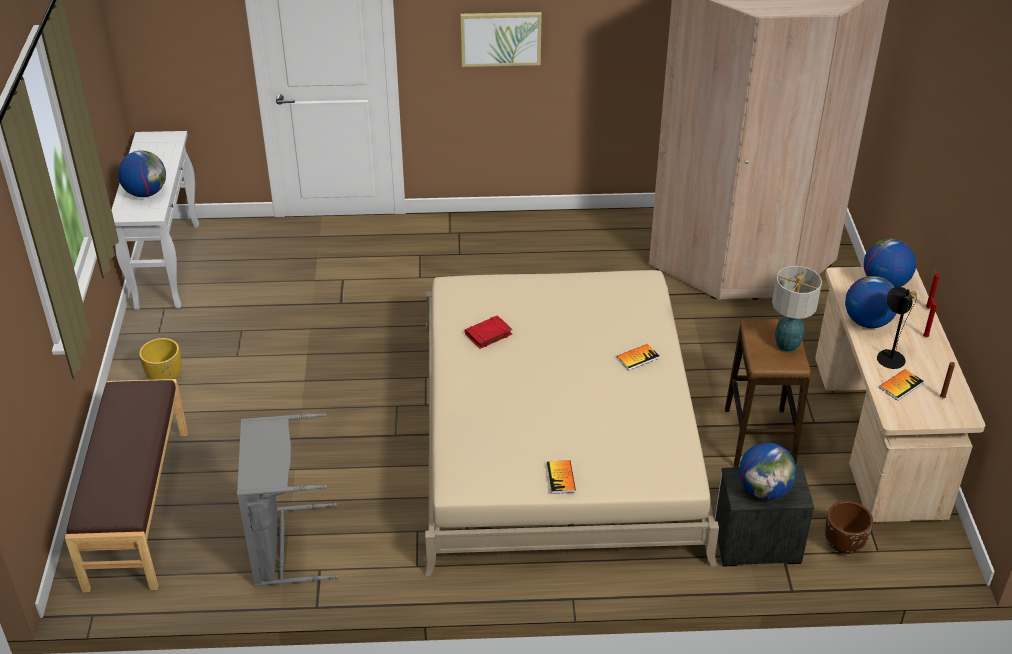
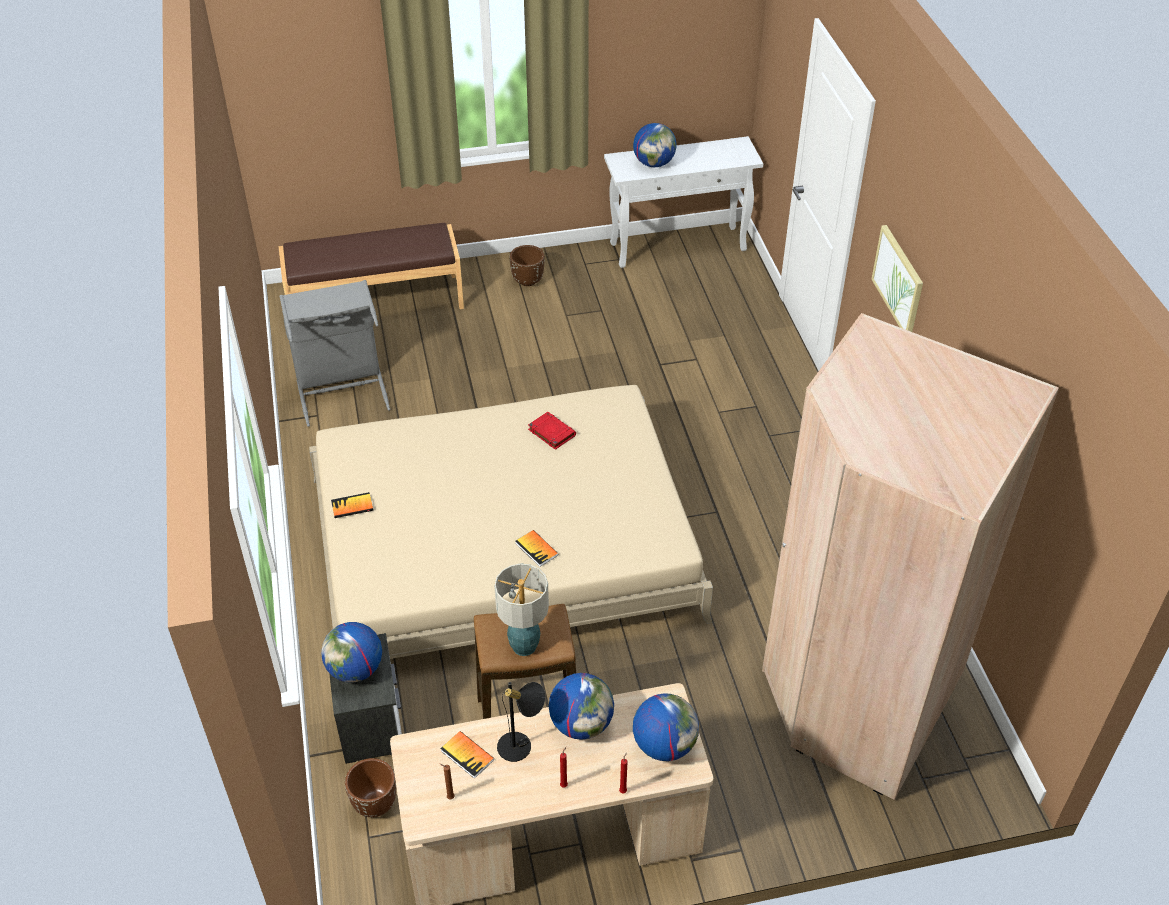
camera: 80 degrees right, 5 degrees up
(165, 377) = (528, 280): yellow planter -> brown planter

